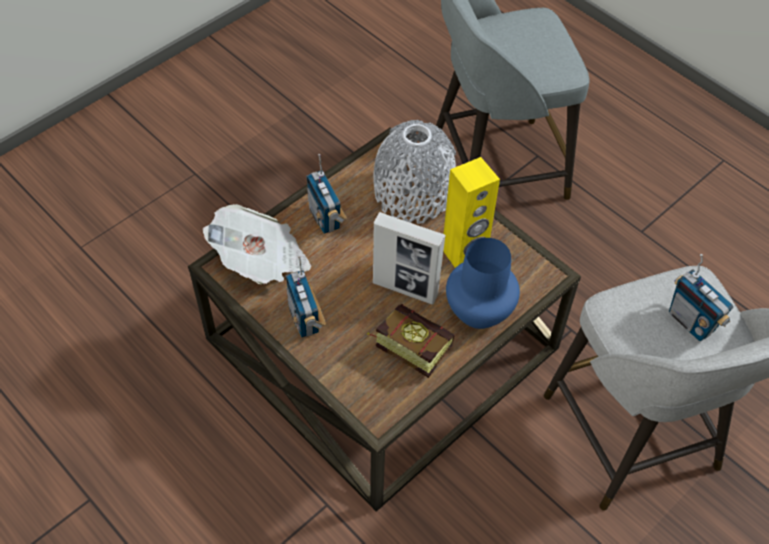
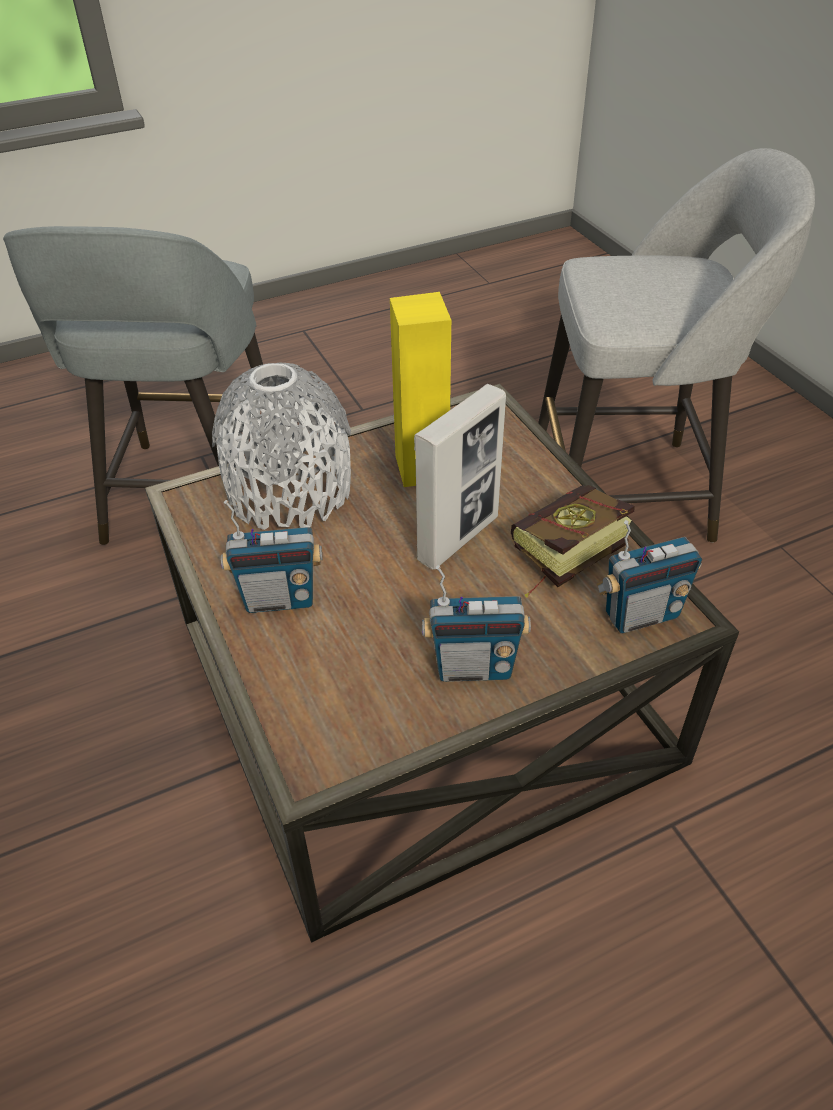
camera: 70 degrees left, 10 degrees down
(261, 261) = (326, 703): newspaper -> none
(479, 312) = (526, 476): blue vase -> none
(691, 322) = (651, 276): radio -> radio (640, 614)

